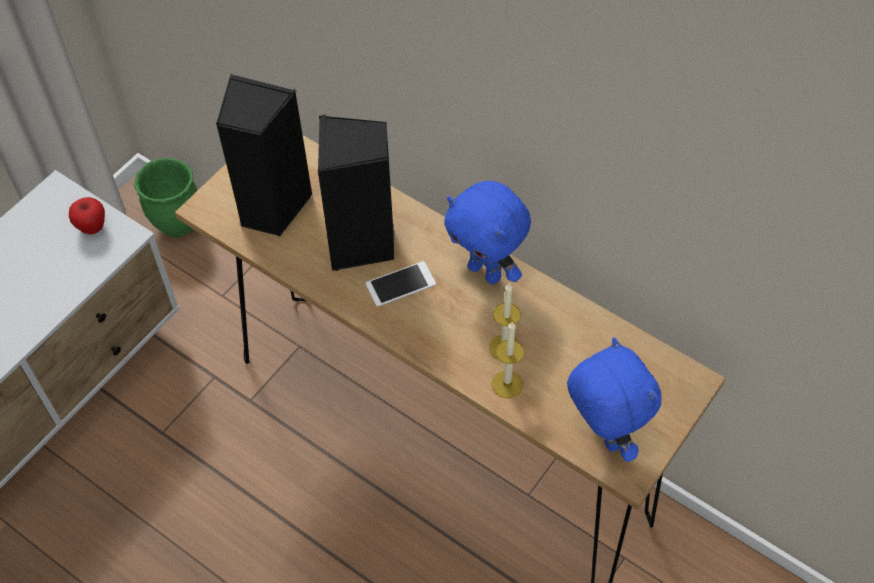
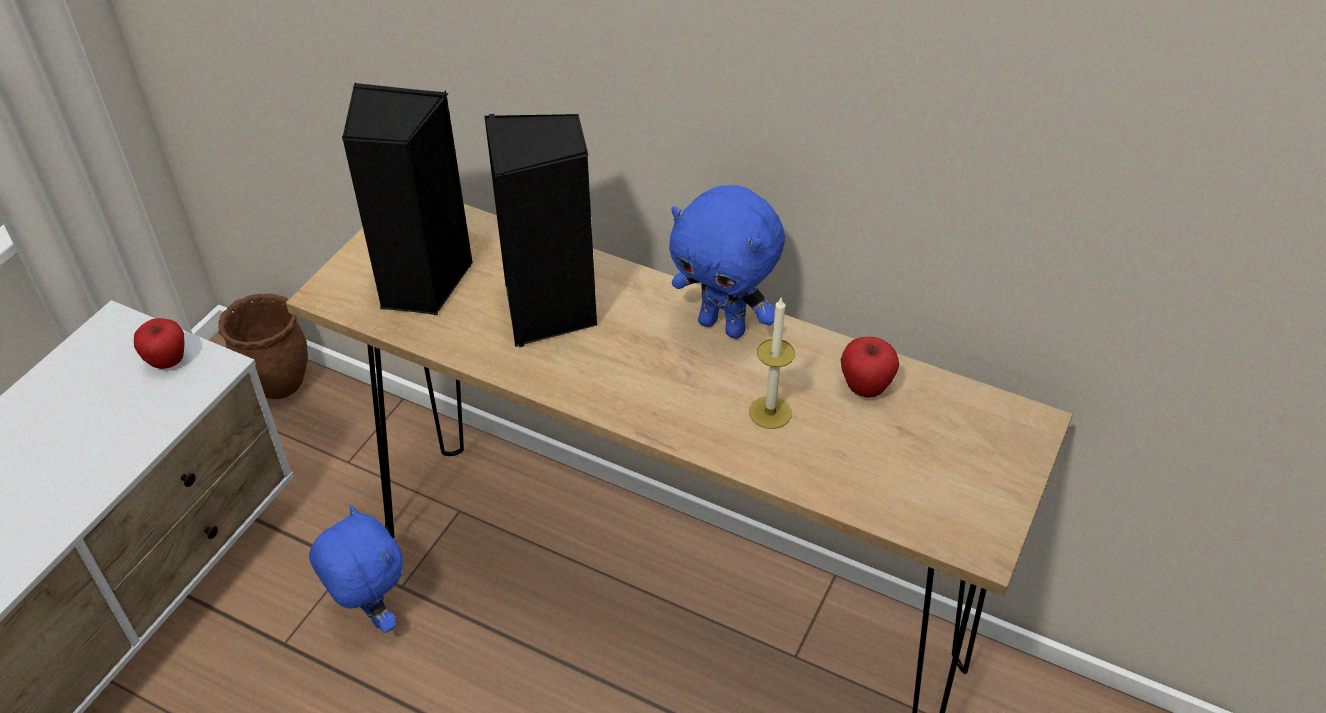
camera: 10 degrees left, 10 degrees down
(178, 223) = (280, 383): green planter -> brown planter
(400, 284) = (612, 353): phone -> none
(507, 384) = (785, 456): candle -> none
(578, 337) = (865, 388): none -> apple
(602, 436) = (932, 504): blue plush toy -> blue plush toy (371, 614)

